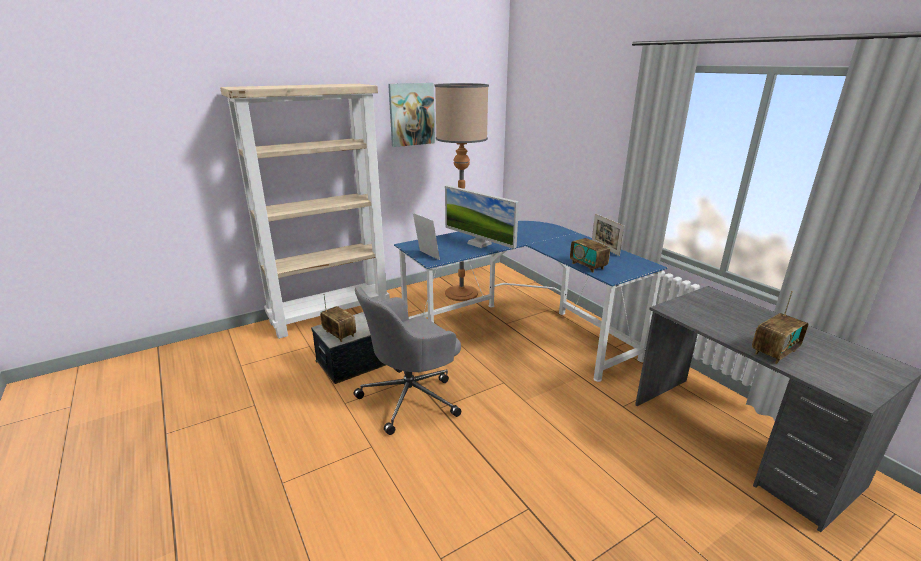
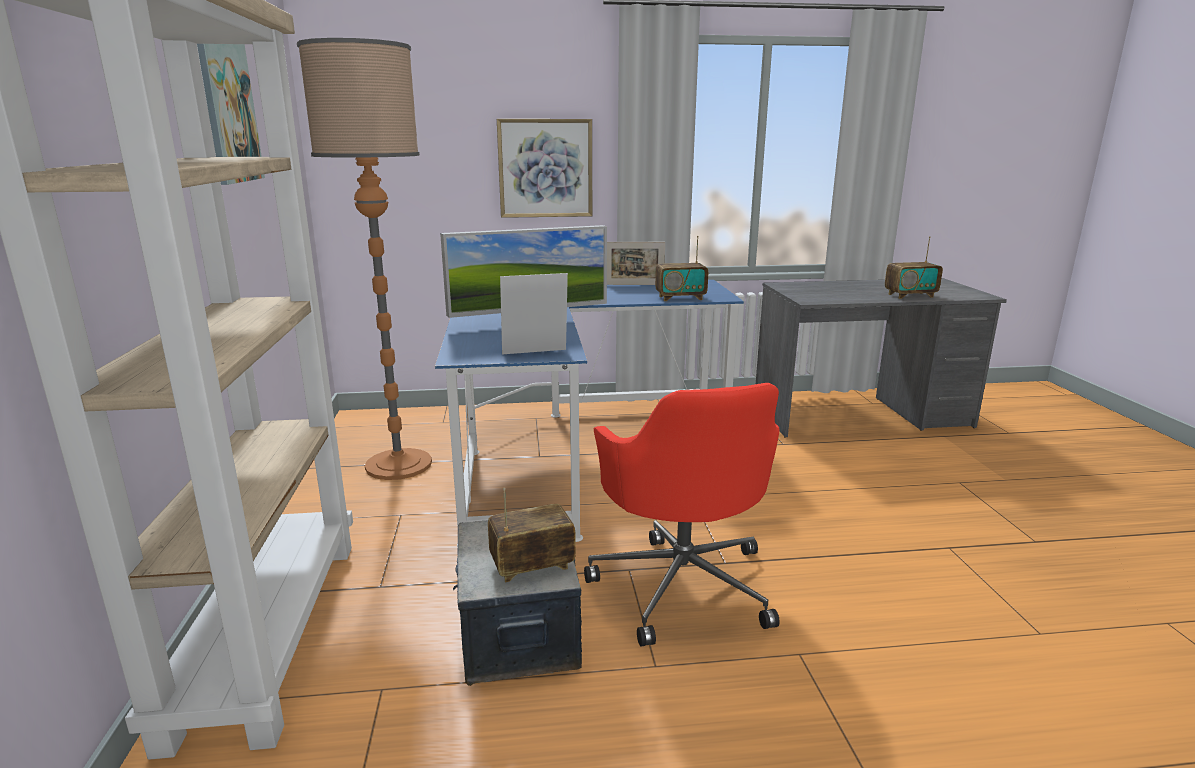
camera: 65 degrees left, 5 degrees down
(411, 397) = (682, 583): grey office chair -> red office chair
(597, 155) = (545, 168): none -> picture
(774, 352) = (910, 295): radio -> radio turned 90 degrees clockwise

